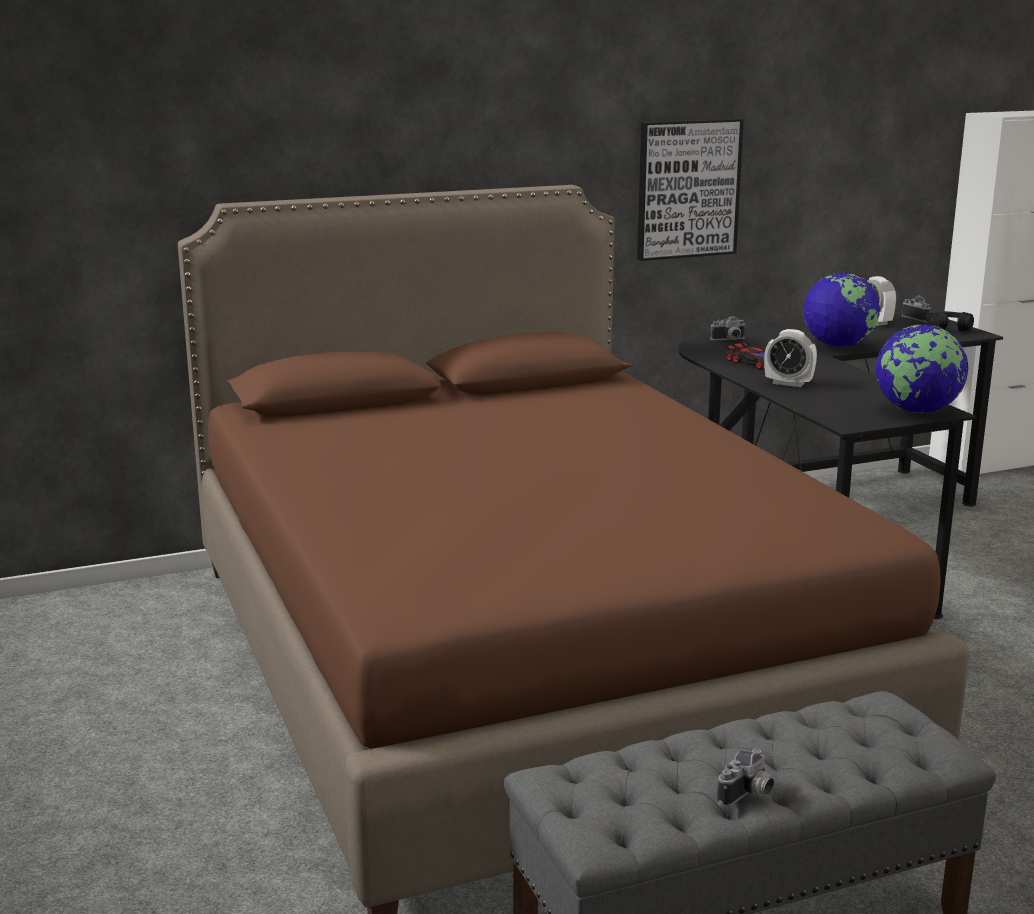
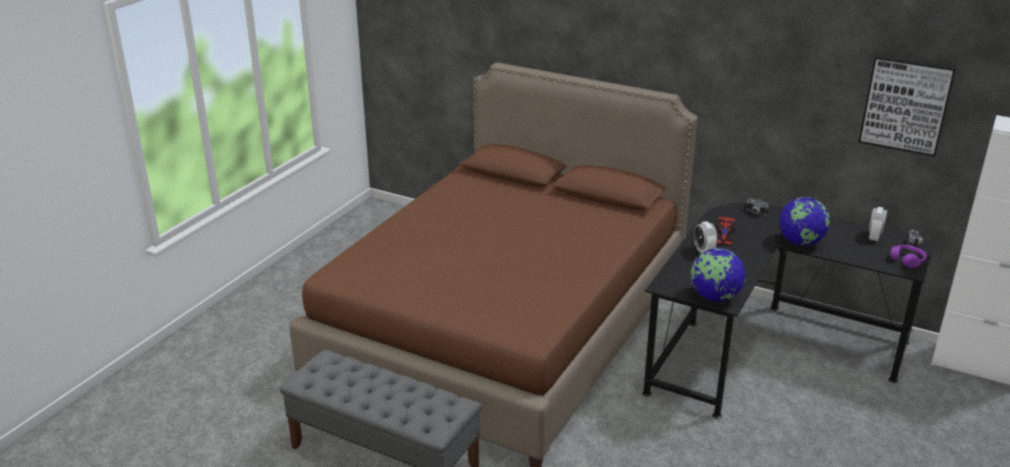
camera: 50 degrees right, 10 degrees up
(687, 189) = (759, 114): picture -> picture (905, 105)
(748, 795) = (355, 398): camera -> none
(948, 328) = (907, 260): black headphones -> purple headphones

